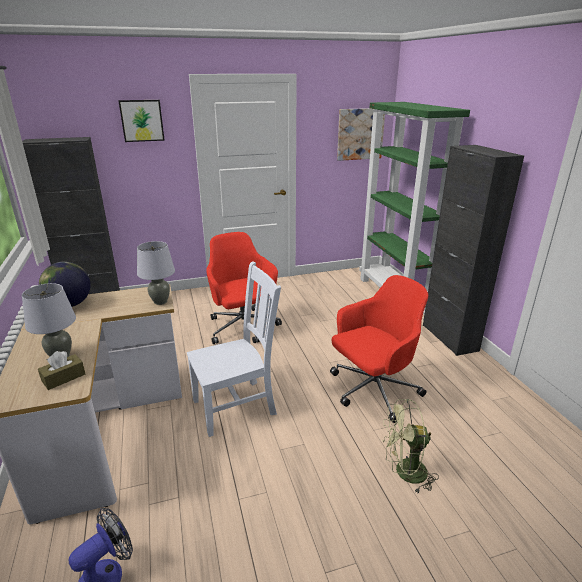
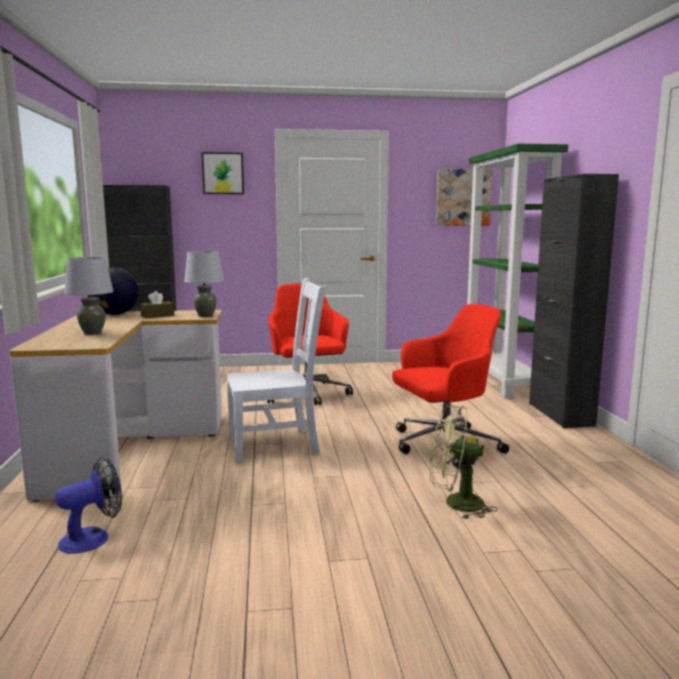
camera: 10 degrees right, 15 degrees down
(63, 378) = (90, 340): brown tissue box -> brown tissue box (157, 316)

